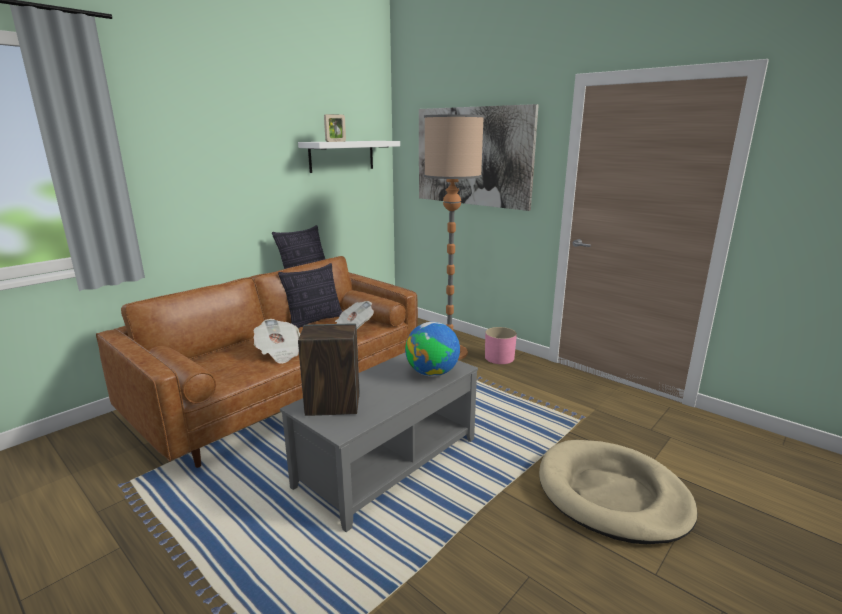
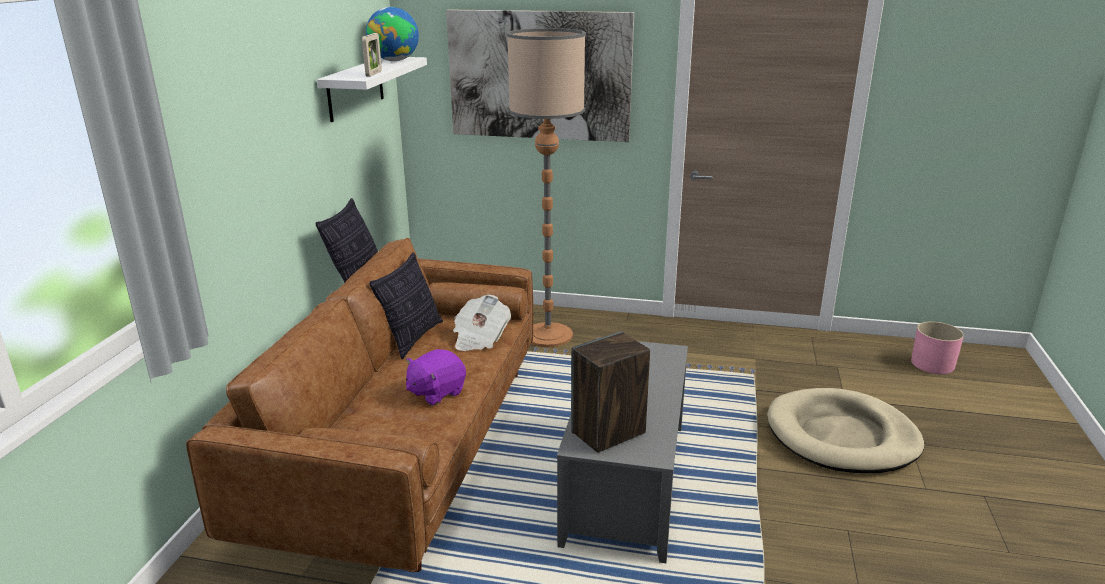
camera: 30 degrees left, 5 degrees up
(280, 353) = (436, 392): newspaper -> purple plush toy
(432, 373) = (655, 365): globe -> globe (395, 61)
(499, 358) = (610, 327): pink planter -> pink planter (932, 364)

